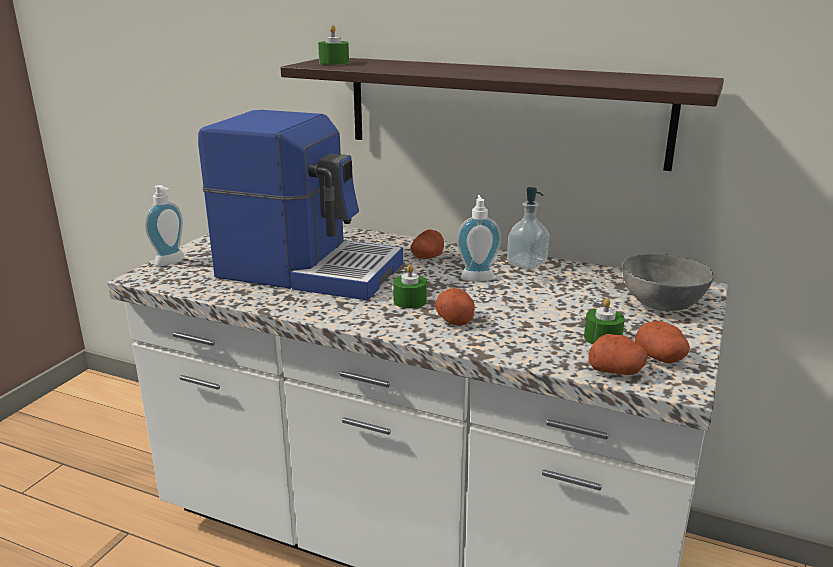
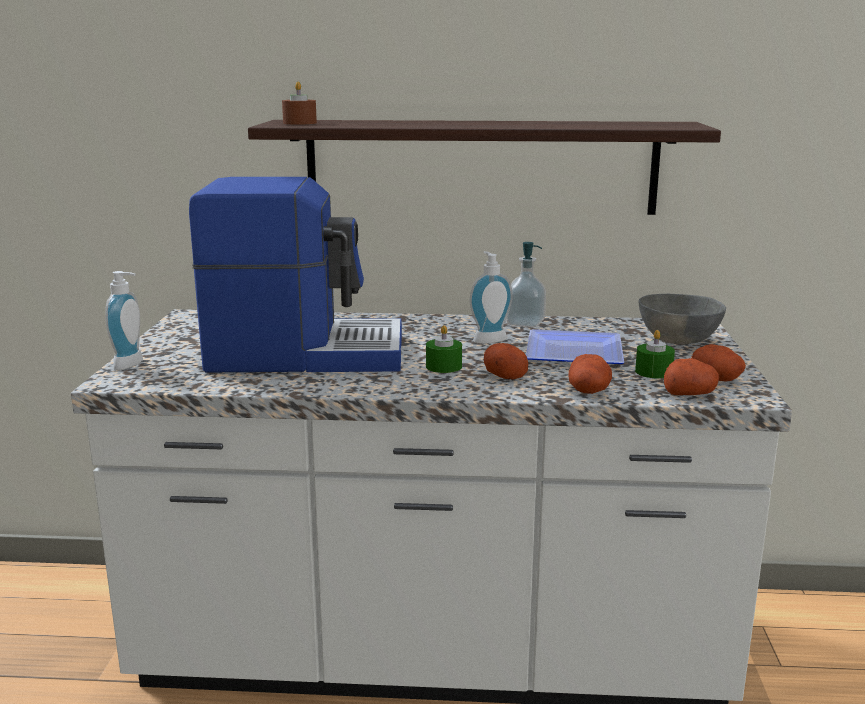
camera: 20 degrees left, 5 degrees down
(334, 62) = (299, 123): green candle -> brown candle
(427, 257) = (420, 328): potato -> potato (589, 391)
(548, 302) = (577, 351): none -> plate

